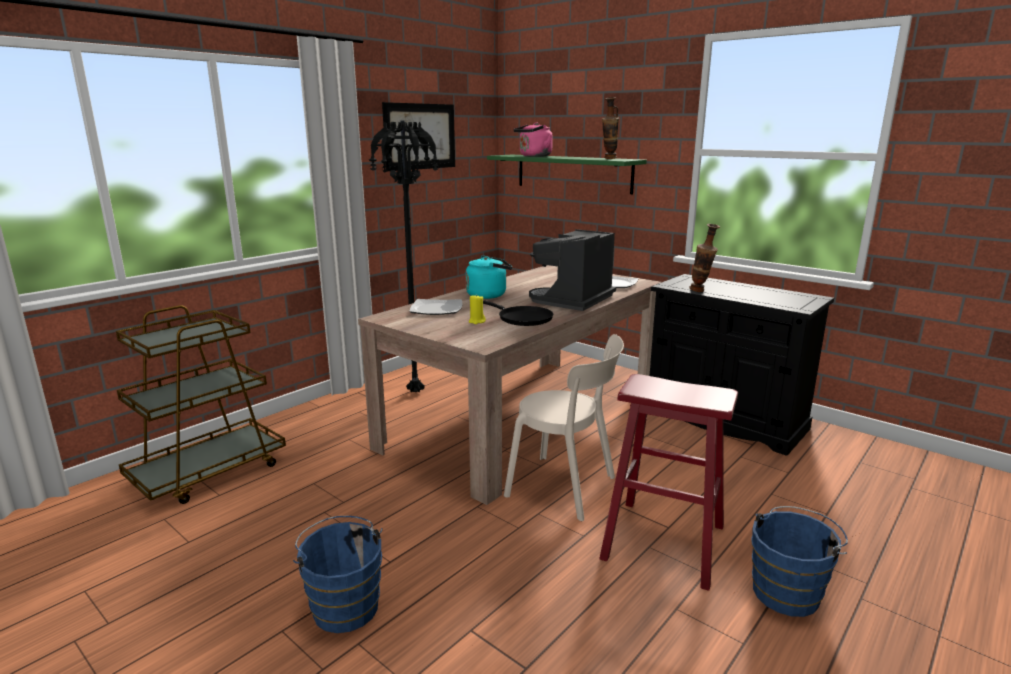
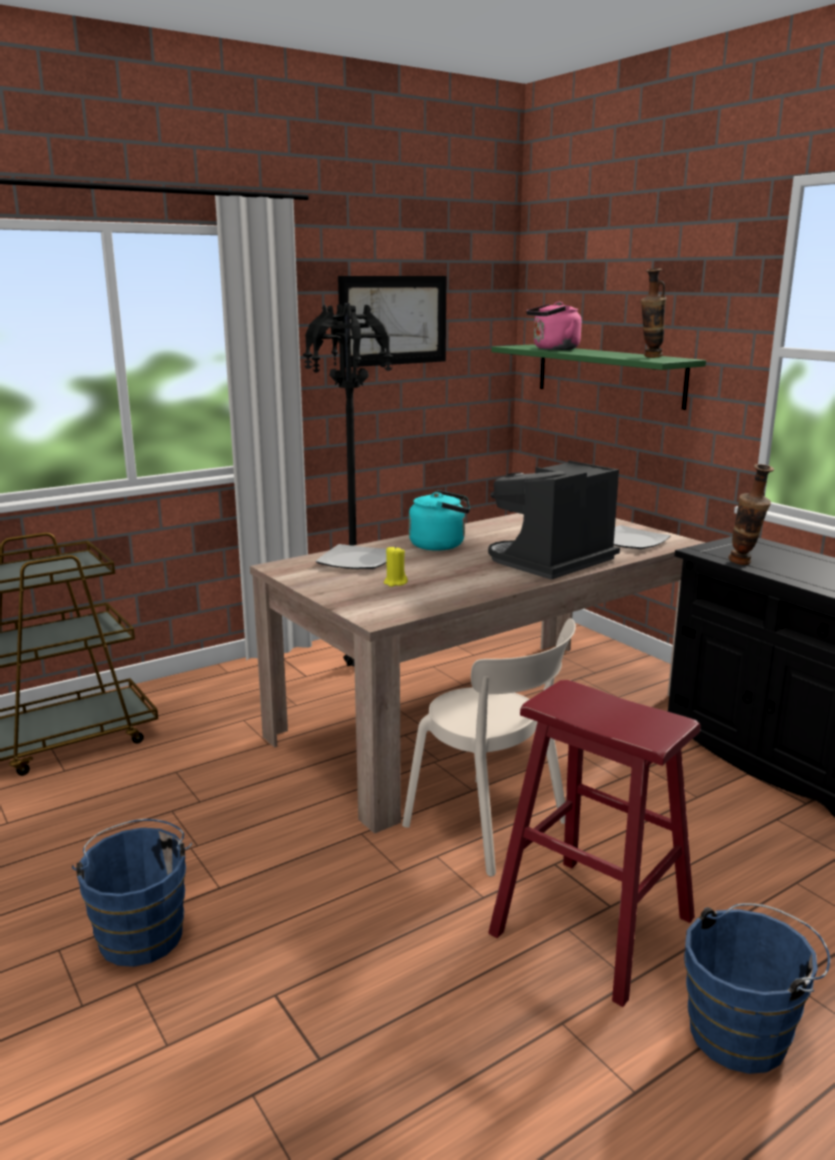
camera: 15 degrees right, 0 degrees up
(522, 318) = (459, 583): black frying pan -> none

